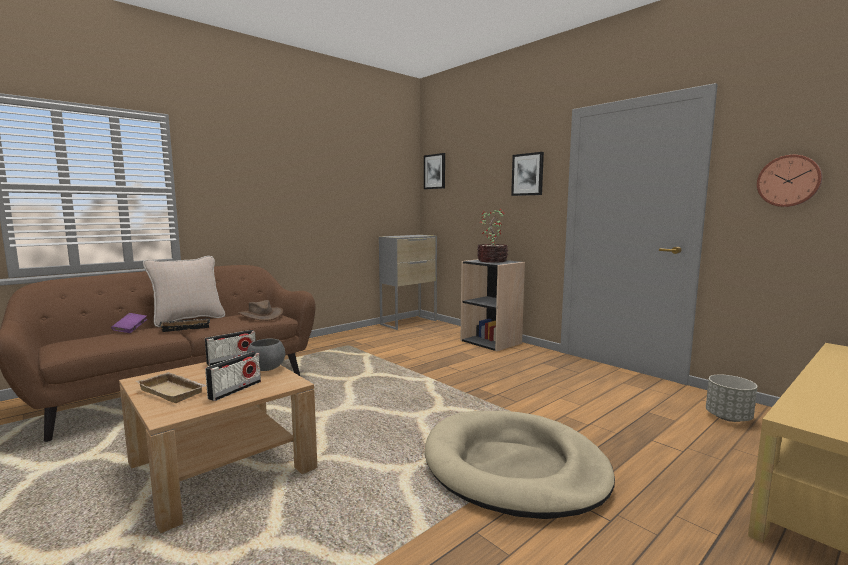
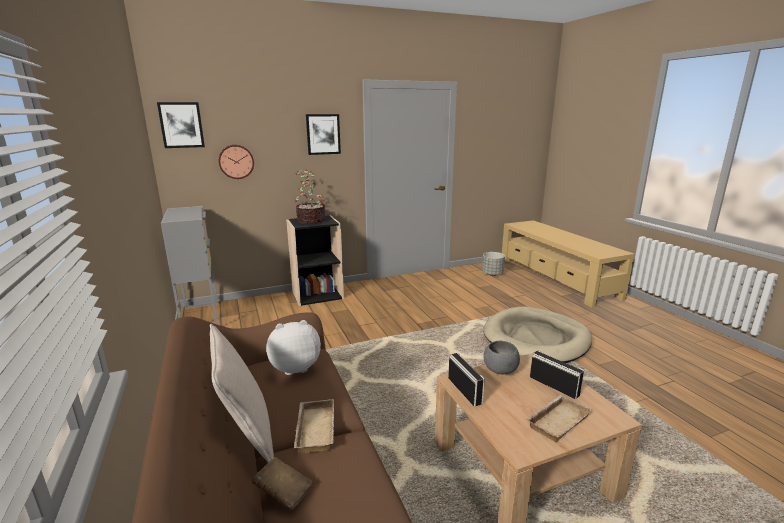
camera: 70 degrees left, 10 degrees up
(130, 330) = (284, 493): purple book -> brown book
(186, 327) = (314, 428): black tray -> beige tray
(260, 315) = (295, 367): brown hat -> plush toy
(789, 181) = (488, 144): wall clock -> wall clock (236, 161)

